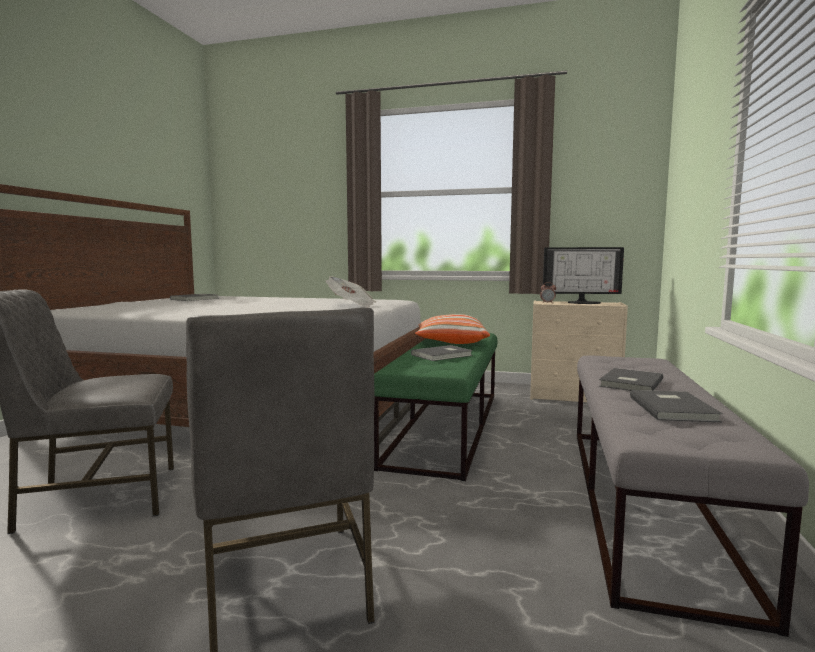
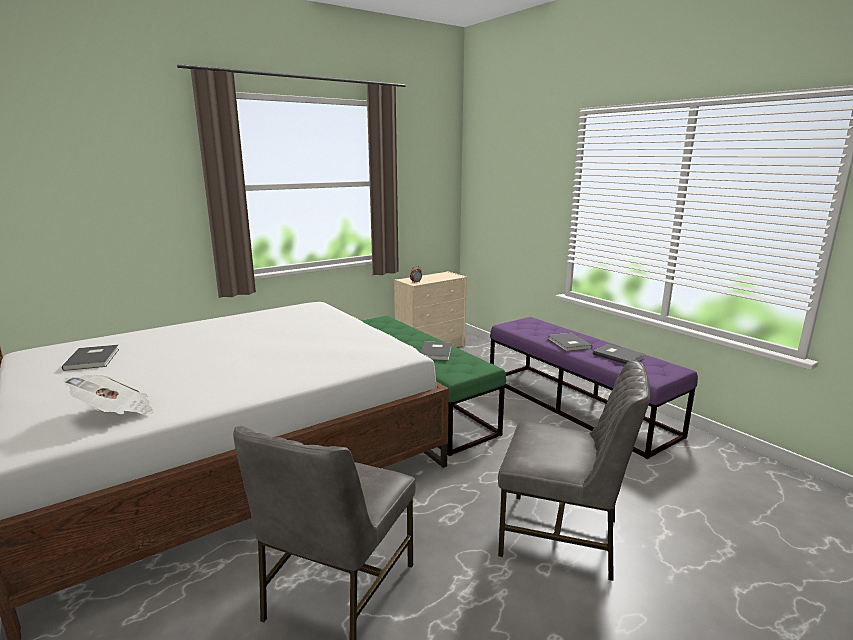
camera: 50 degrees left, 10 degrees up
(351, 305) = (332, 326): newspaper -> newspaper (116, 413)
(451, 343) = (399, 336): pillow -> none
(583, 302) = (432, 276): monitor -> none
(644, 502) = (577, 406): grey bench -> purple bench

